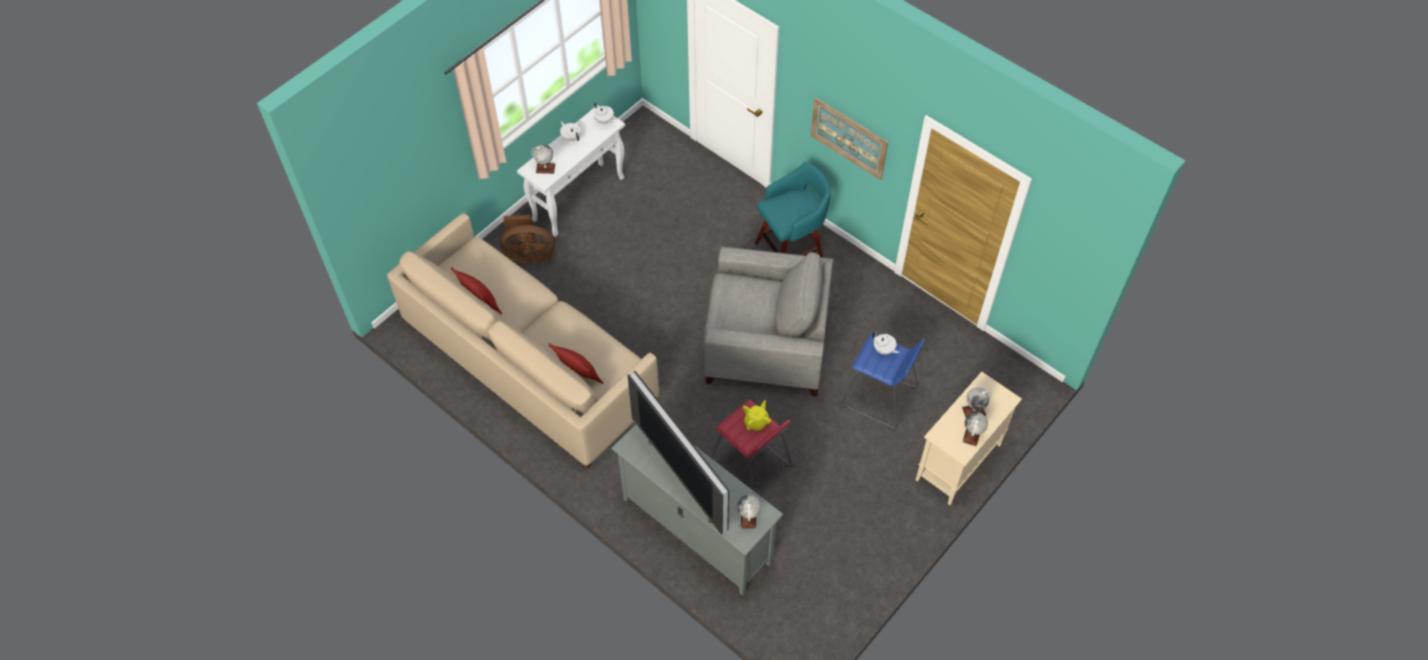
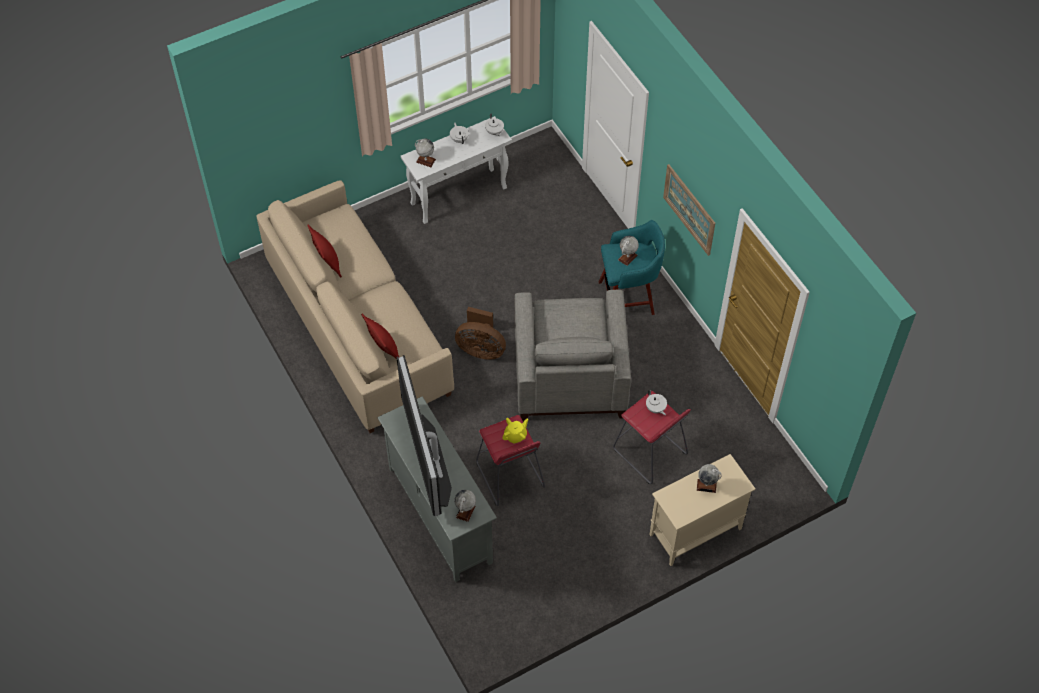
camera: 20 degrees right, 0 degrees up
(528, 255) = (395, 233): brown fan -> brown fan (481, 349)
(765, 343) = (569, 374): grey armchair -> grey armchair turned 60 degrees clockwise
(879, 397) = (650, 452): blue stool -> red stool
(972, 435) = (694, 506): globe -> globe (627, 257)

